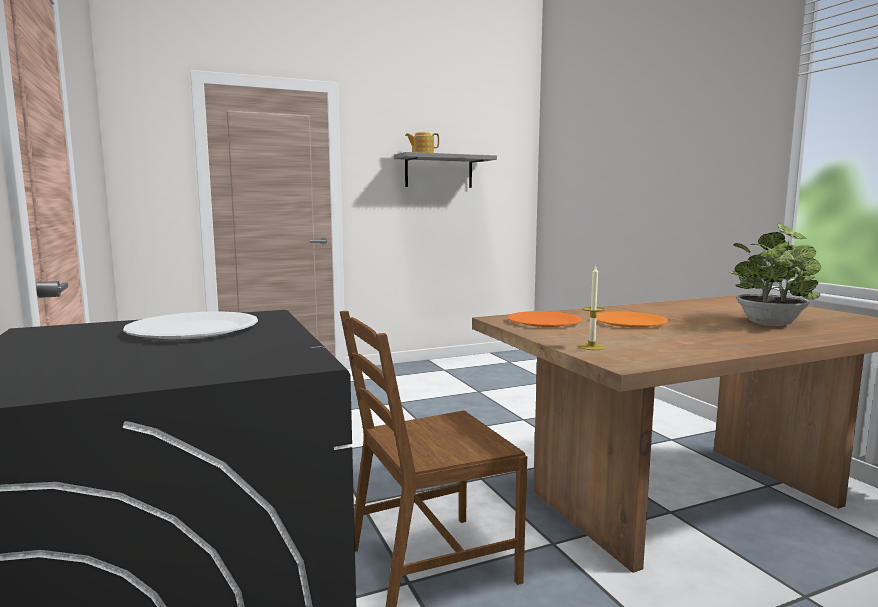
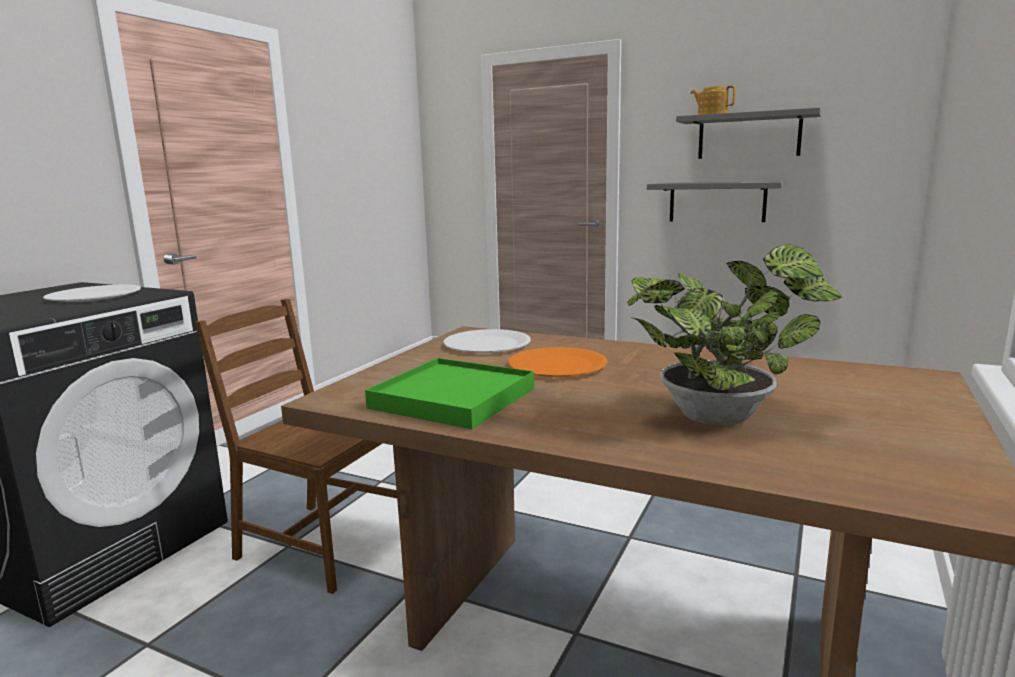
camera: 50 degrees right, 5 degrees up
(420, 220) = (717, 202): none -> grey shelf
(543, 321) = (487, 344): orange plate -> white plate
(591, 347) = (388, 378): candle -> none
(670, 345) = (453, 398): none -> green tray

